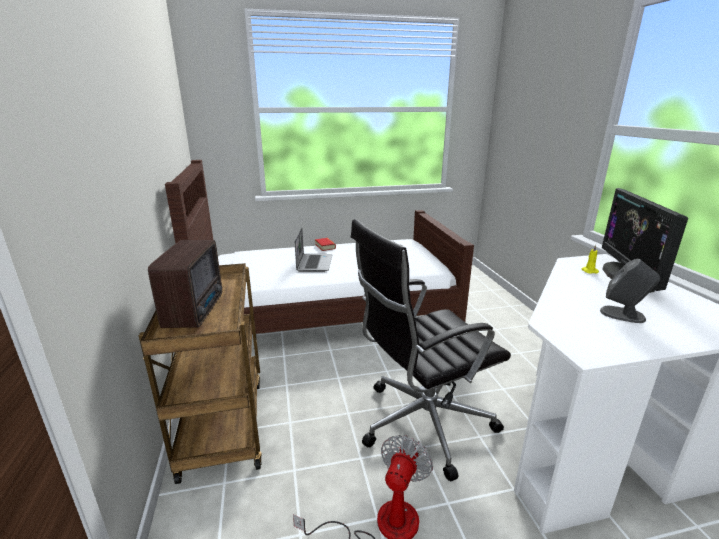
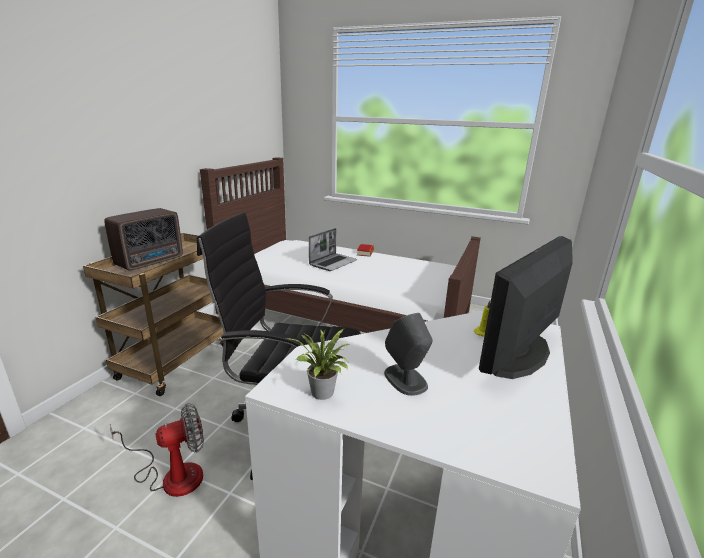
camera: 35 degrees right, 0 degrees up
(613, 344) = (323, 394): none -> potted plant

